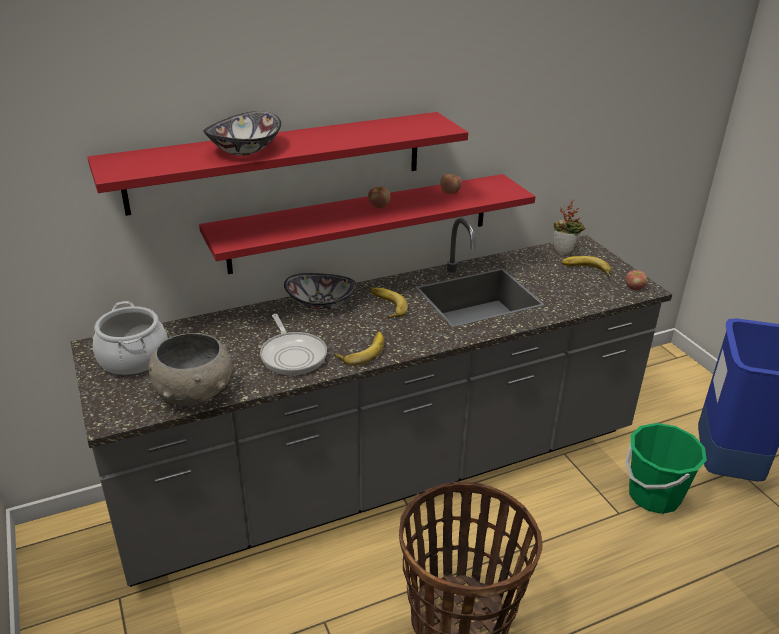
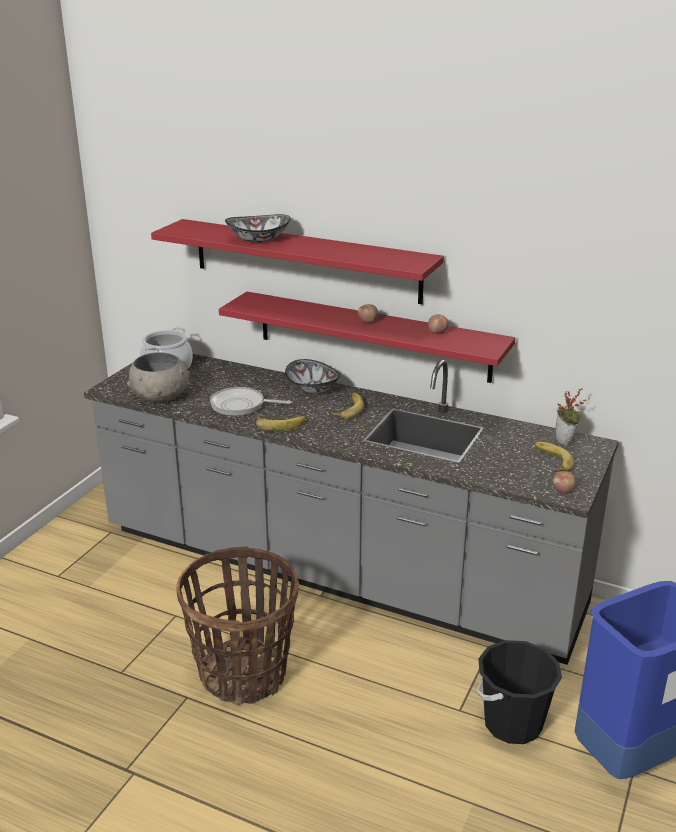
camera: 50 degrees right, 5 degrees down
(292, 355) = (241, 406): frying pan -> frying pan turned 75 degrees clockwise
(654, 495) = (512, 723): green bucket -> black bucket

